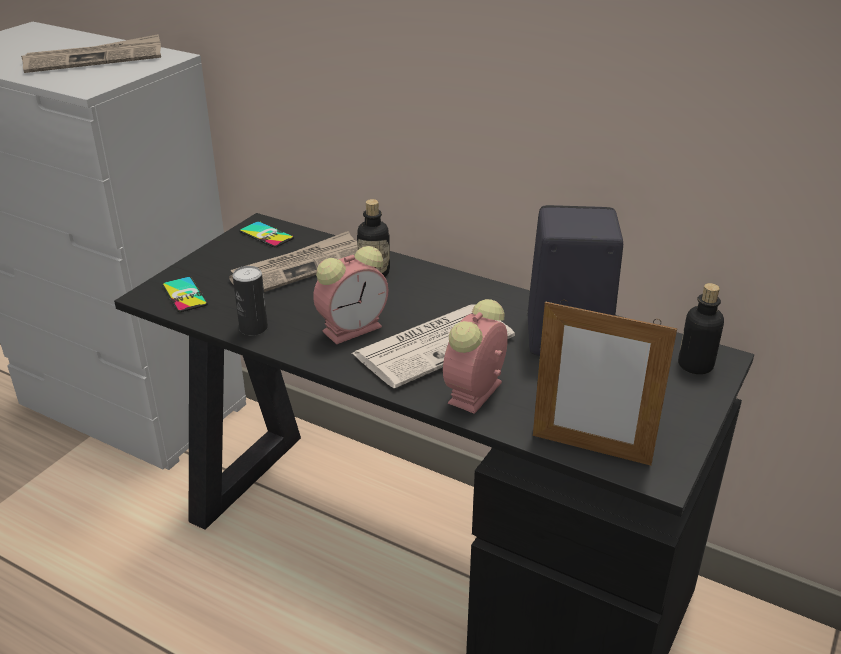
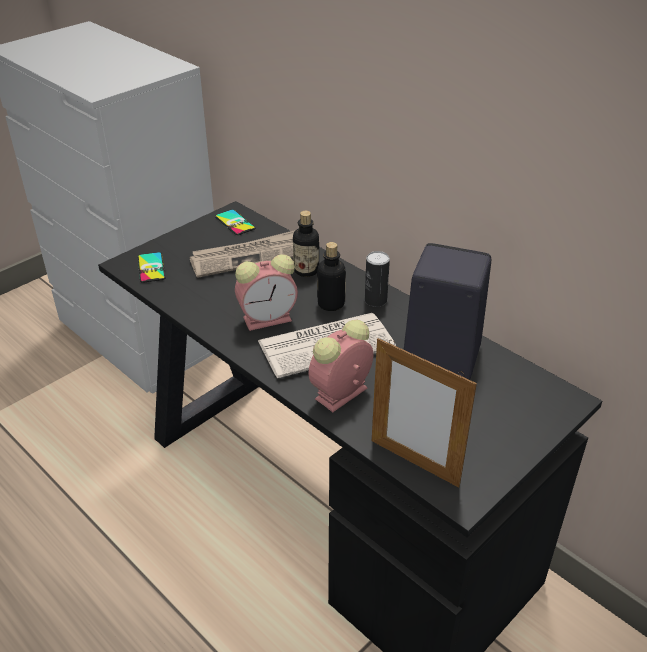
camera: 15 degrees right, 5 degrees up
(95, 59) = (116, 63): newspaper -> none
(253, 328) = (191, 305): can -> can (375, 300)
(695, 365) = (542, 402): bottle -> bottle (331, 304)

